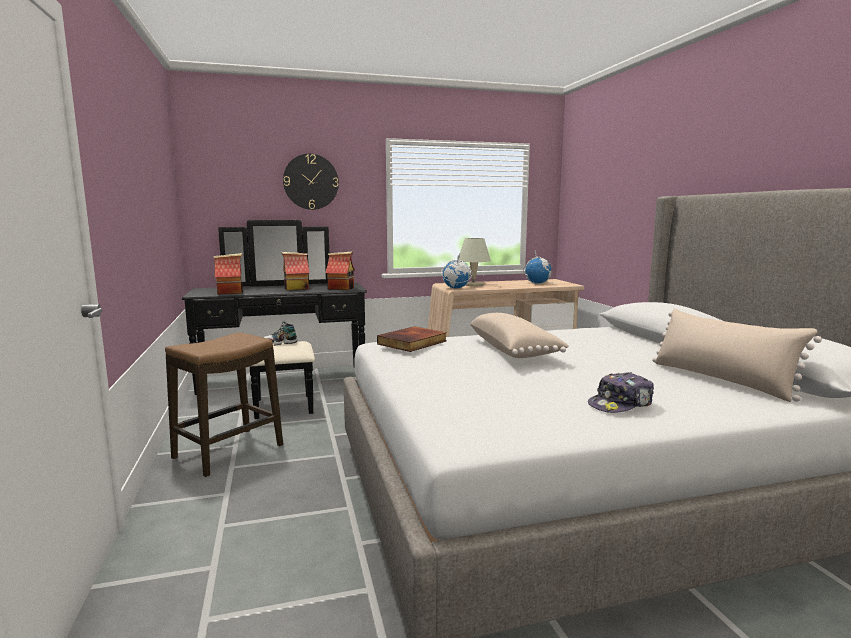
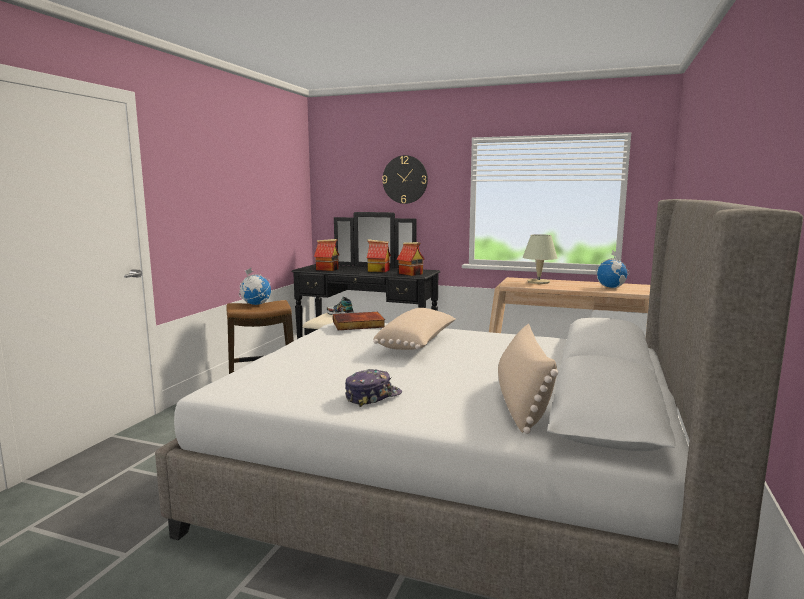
camera: 35 degrees right, 0 degrees up
(456, 288) = (509, 284): globe -> globe (255, 304)
(621, 404) = (372, 396): cap -> cap turned 135 degrees clockwise

